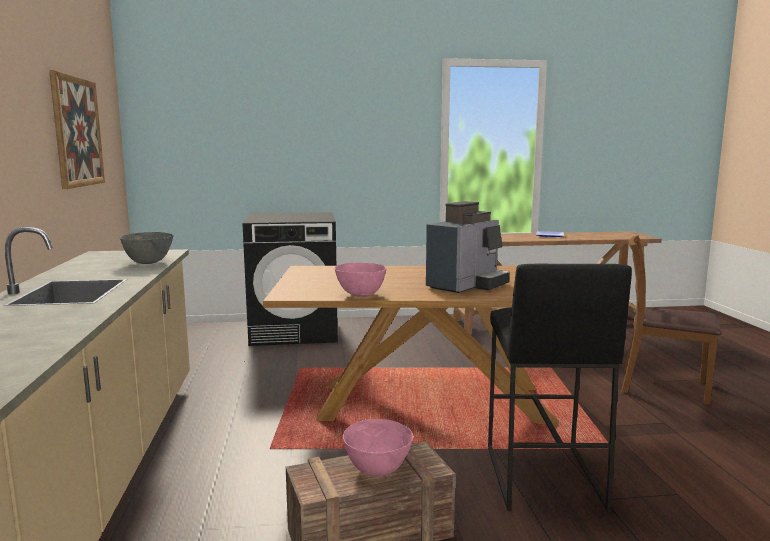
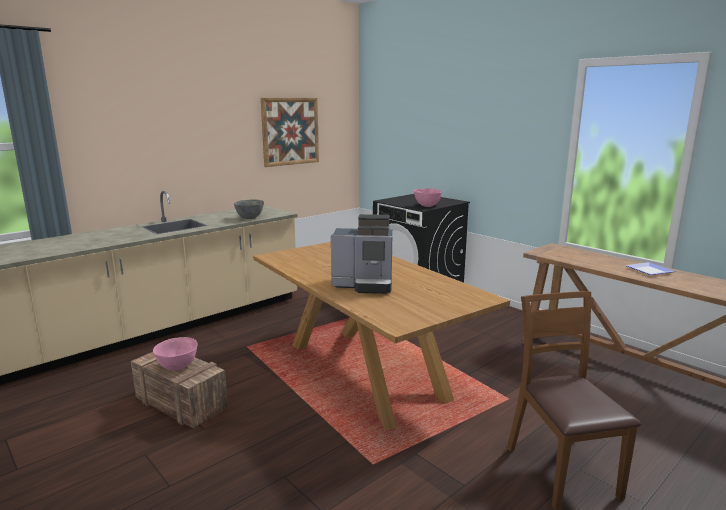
camera: 55 degrees right, 5 degrees up
(361, 295) = (294, 268): pink bowl -> pink bowl (427, 206)
(541, 476) = (294, 442): black stool -> none

